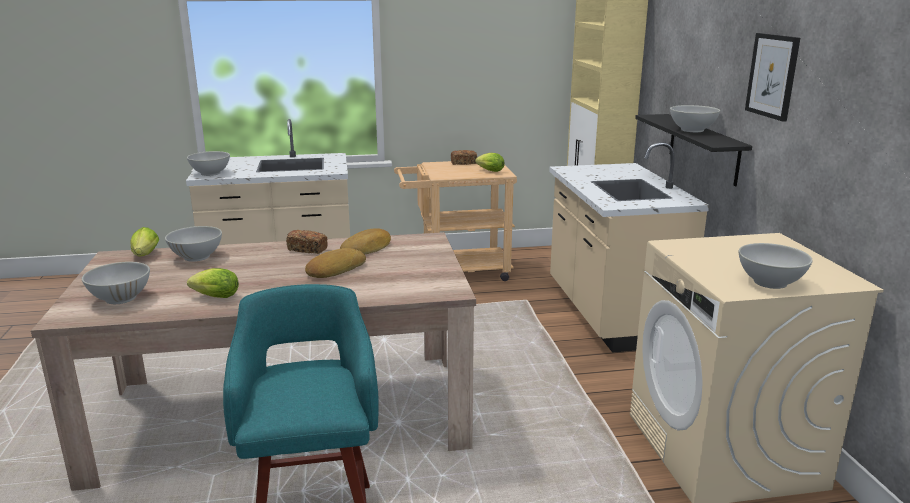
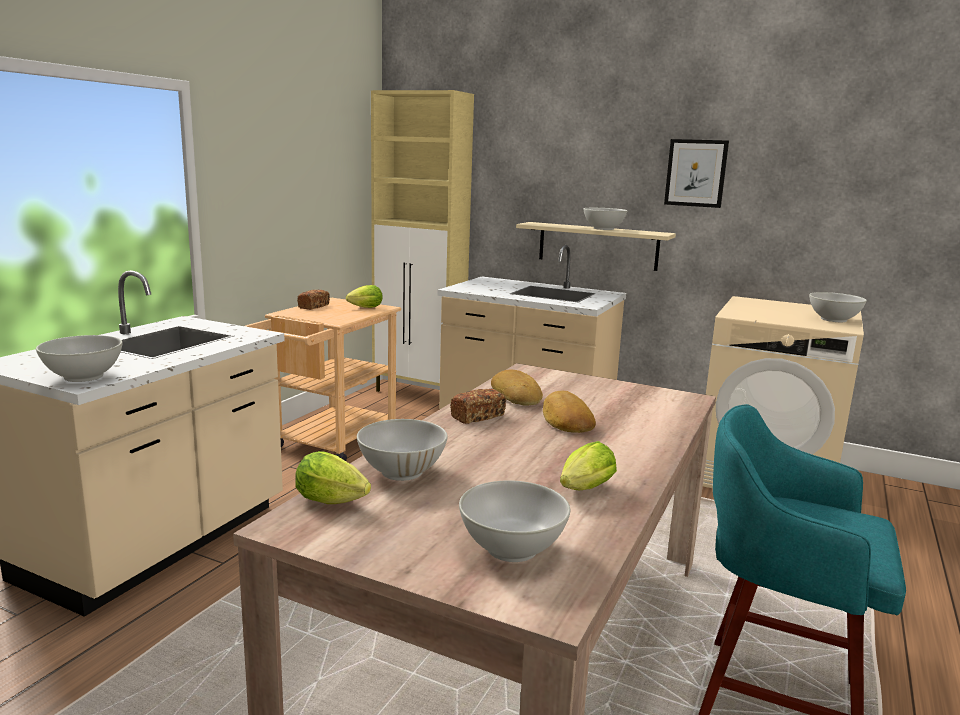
camera: 55 degrees left, 5 degrees down
(703, 148) = (597, 246): black shelf -> beige shelf

